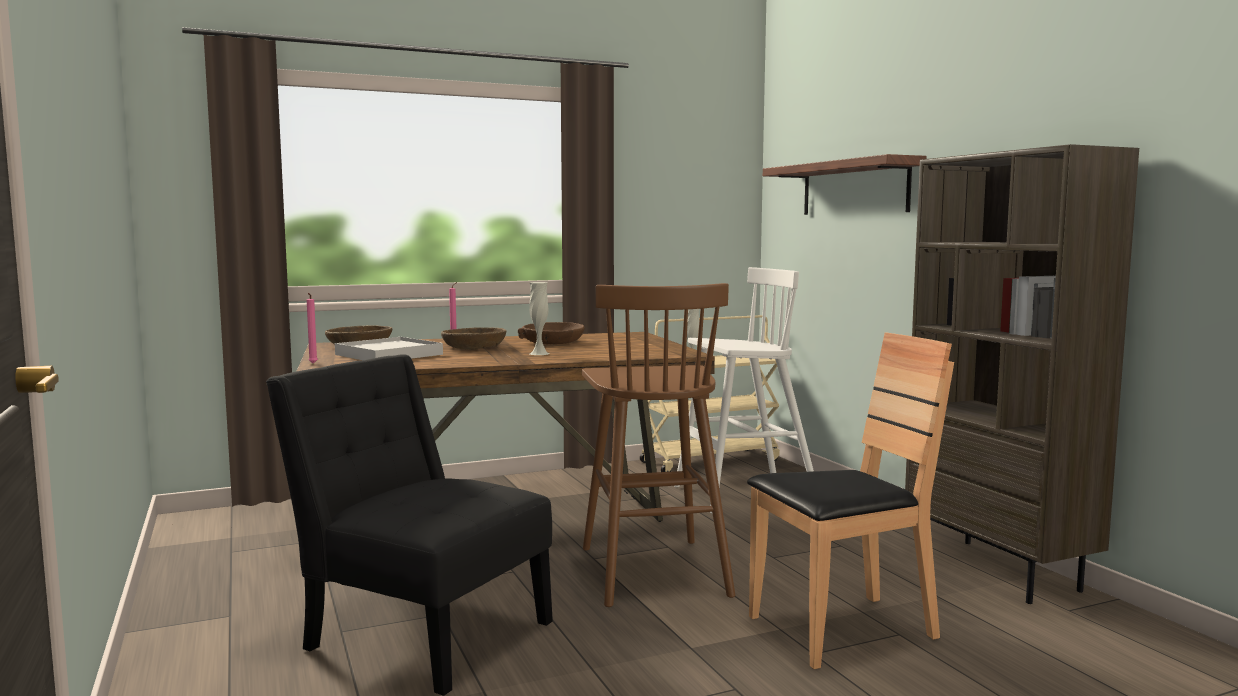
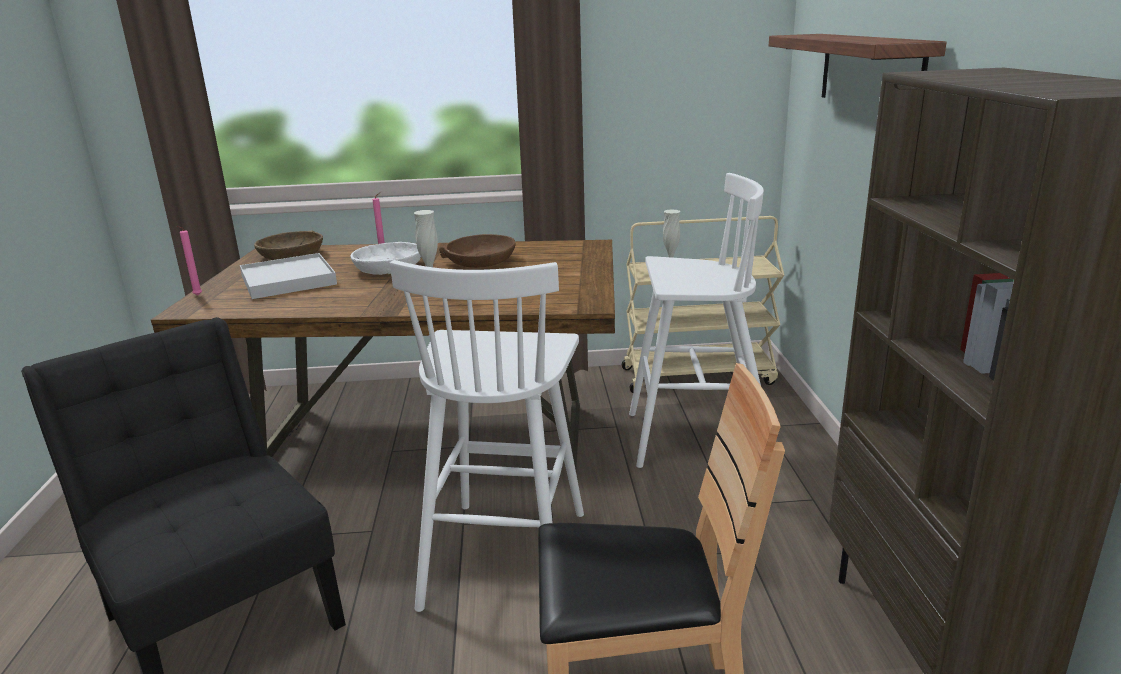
camera: 20 degrees right, 15 degrees up
(474, 347) = (389, 268): brown bowl -> white bowl
(652, 570) = (507, 556): brown stool -> white stool

